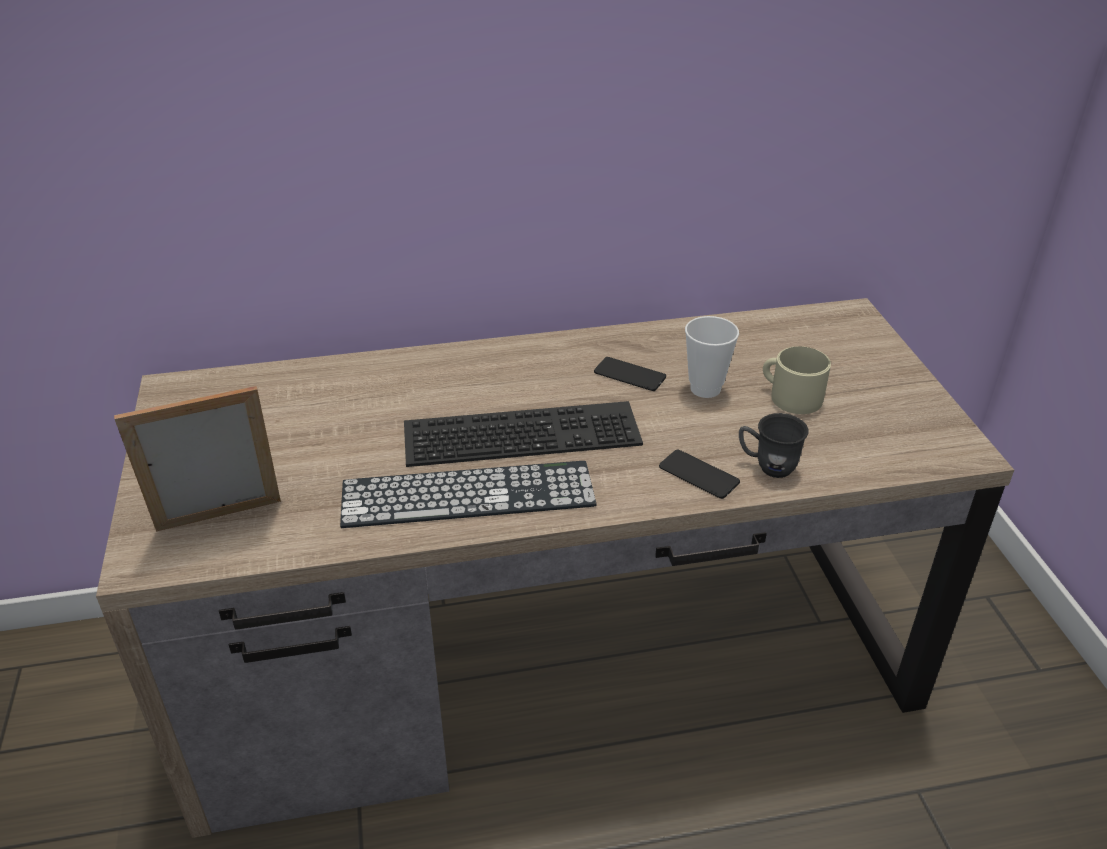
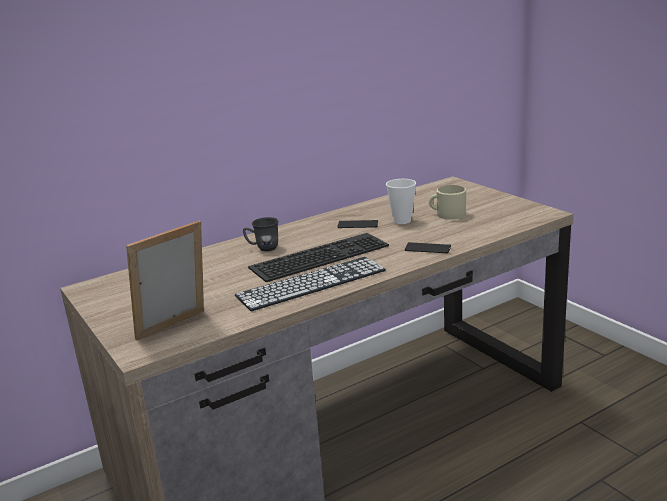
camera: 20 degrees left, 15 degrees down
(767, 466) = (458, 238): grey mug -> grey mug (263, 248)

